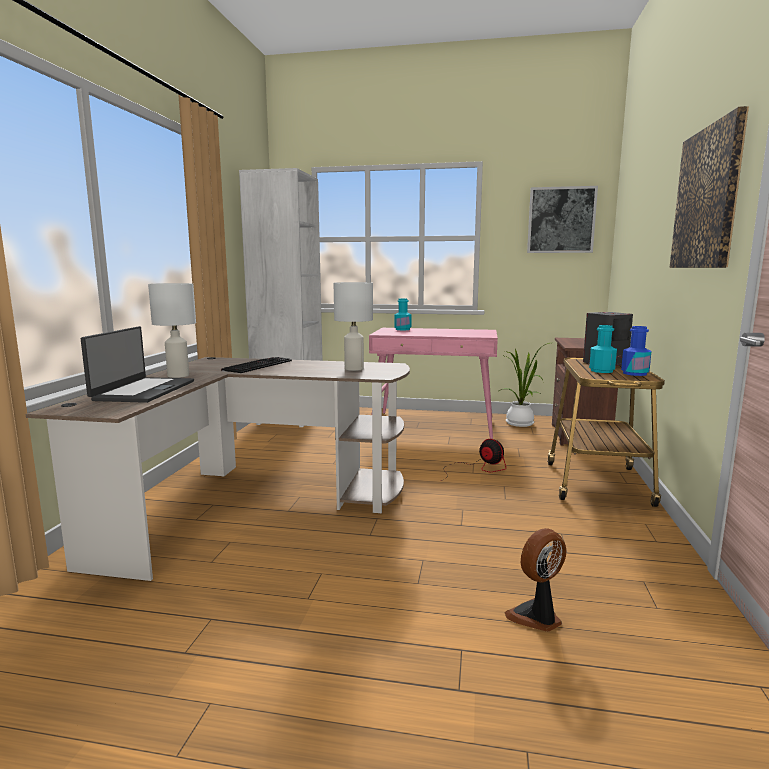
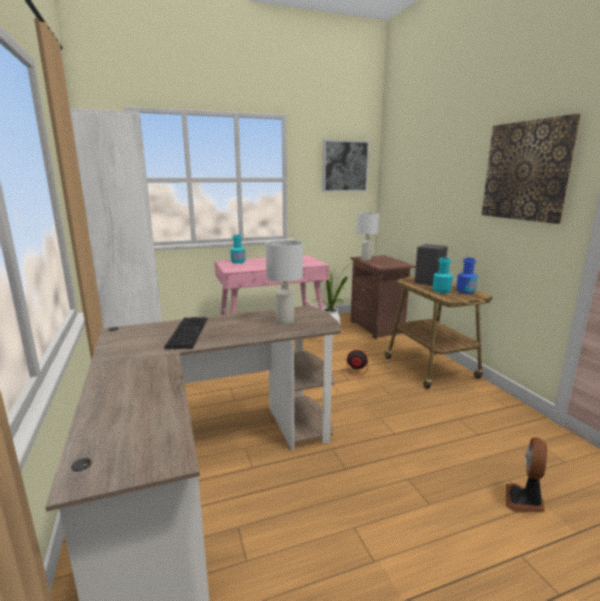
camera: 30 degrees left, 5 degrees up
(143, 390) = (135, 406): laptop -> none
(177, 376) = (128, 368): white table lamp -> white table lamp (366, 259)

